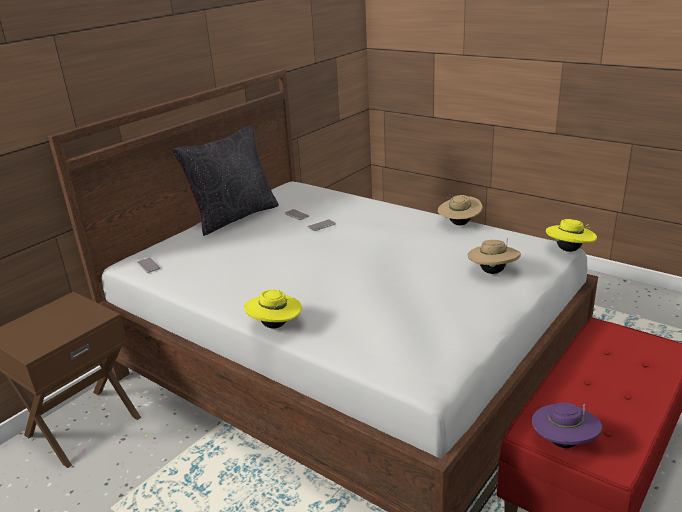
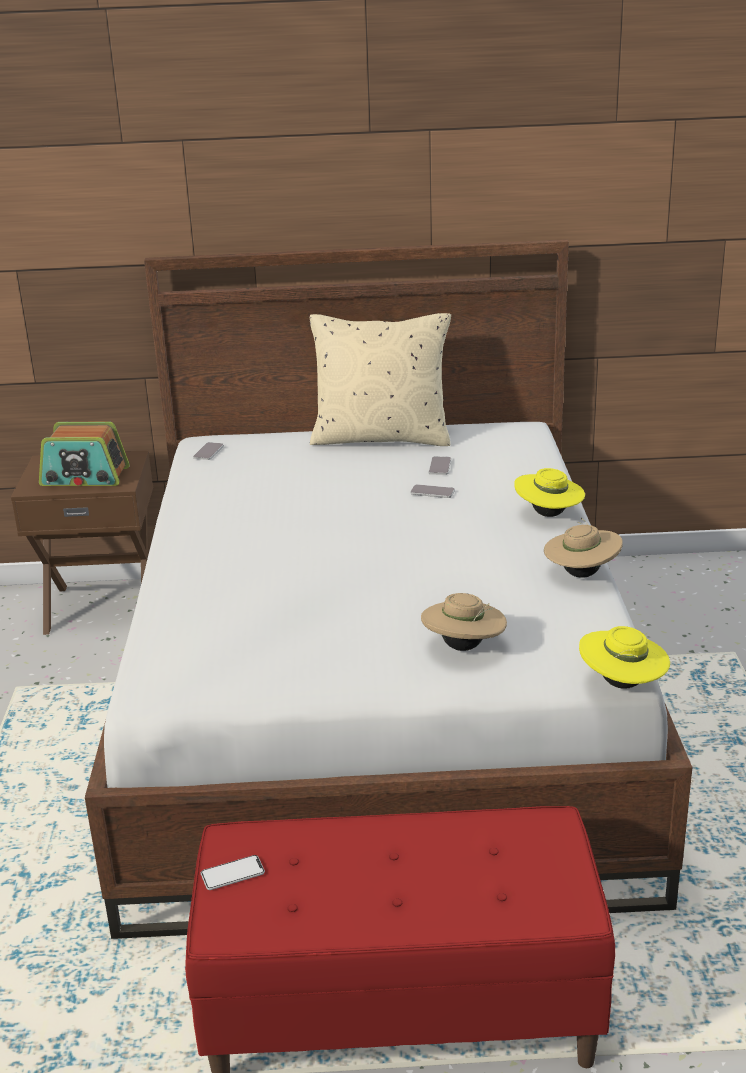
camera: 50 degrees right, 0 degrees up
(61, 325) = (85, 477): none -> radio
(234, 217) = (381, 437): black pillow -> beige pillow
(275, 326) = (166, 567): yellow hat -> yellow hat (548, 515)
(563, 442) = (232, 874): purple hat -> phone

